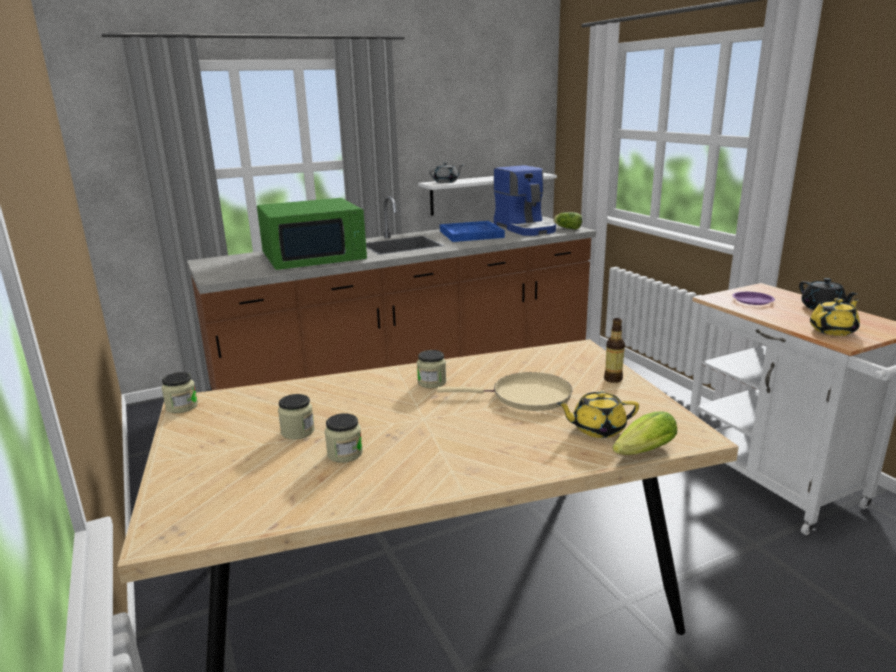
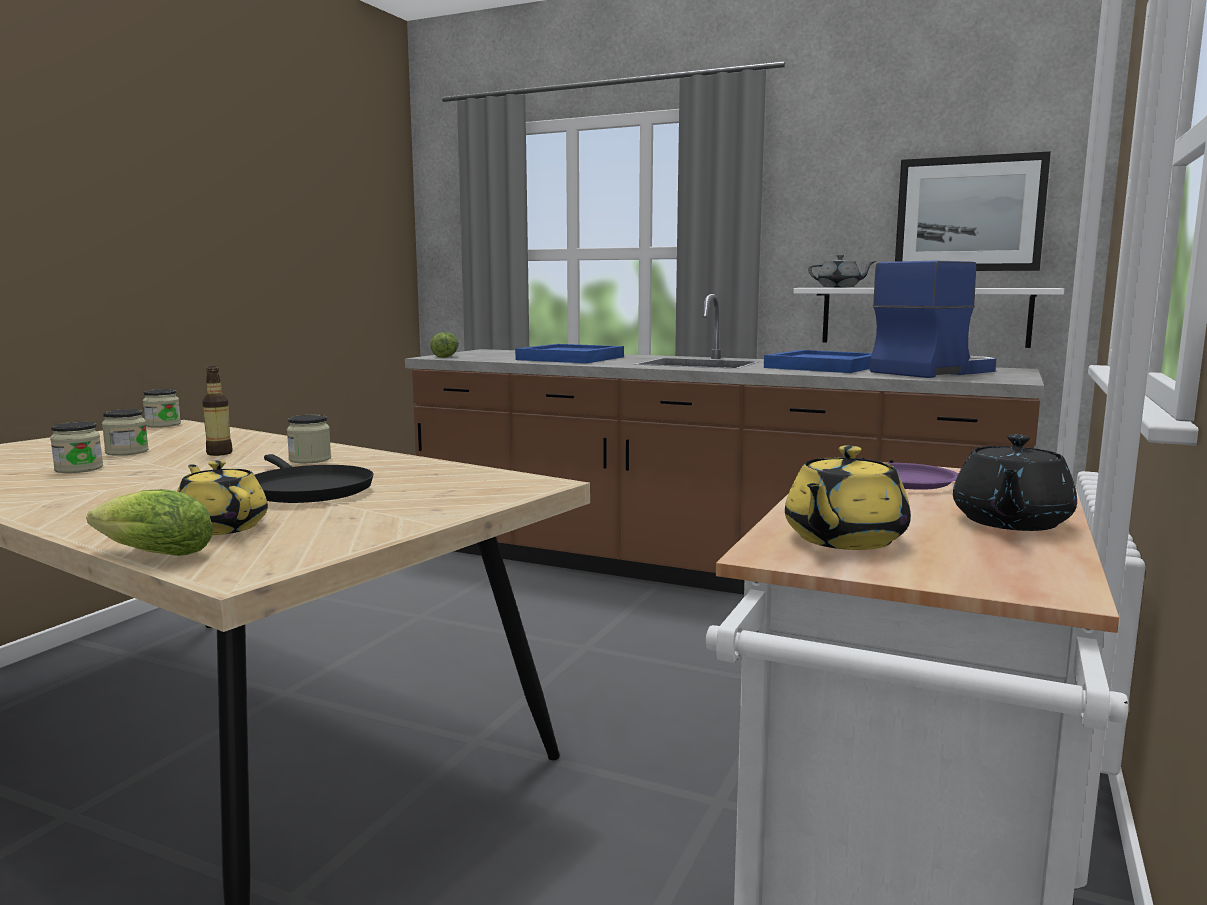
camera: 50 degrees right, 10 degrees down
(314, 257) = (571, 358): green microwave -> blue tray
(498, 134) = (969, 214): none -> picture
(525, 228) = (932, 371): coffee machine -> coffee machine turned 150 degrees counterclockwise
(526, 396) = (307, 490): beige frying pan -> black frying pan
(566, 228) = (1003, 378): lettuce -> lettuce (446, 356)
(613, 379) = (430, 510): bottle -> bottle (219, 453)
(833, 330) = (843, 540): yellow teapot -> yellow teapot turned 105 degrees clockwise

